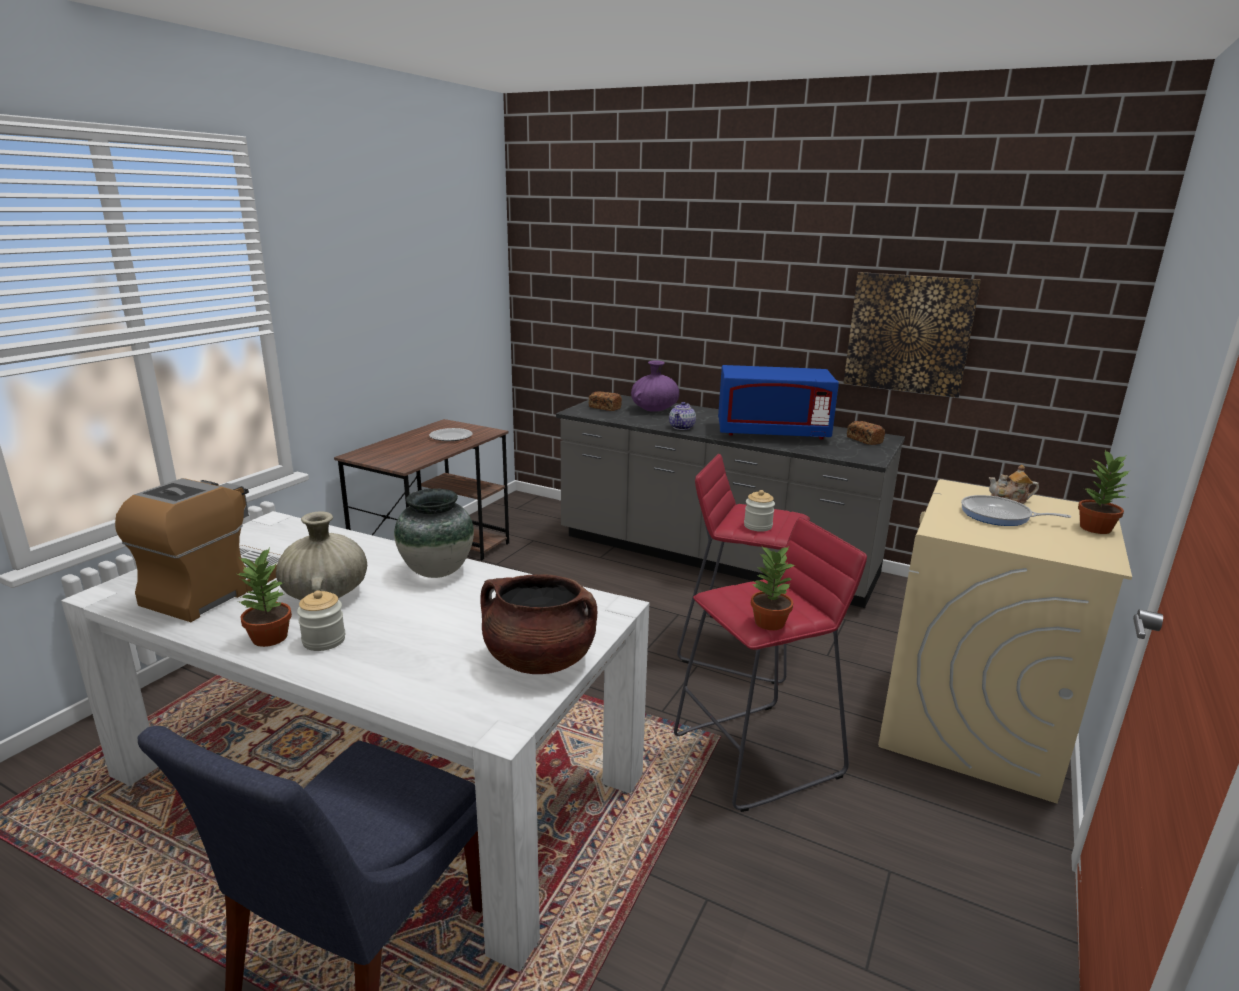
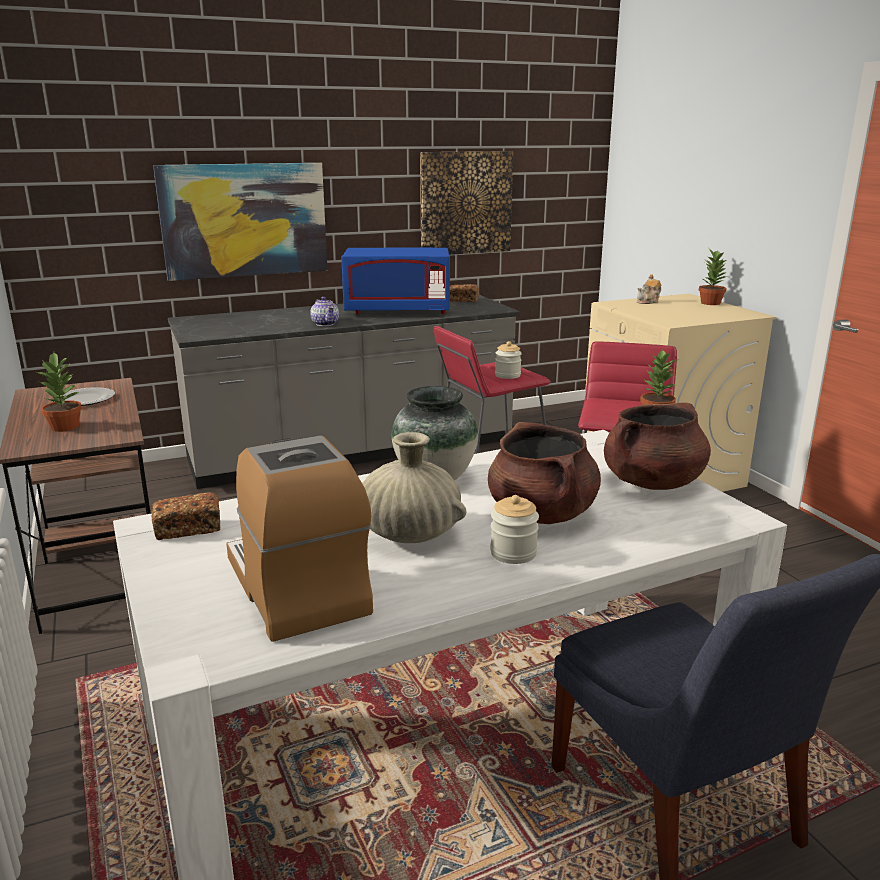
camera: 50 degrees left, 0 degrees up
(271, 638) = (472, 577): potted plant -> potted plant (65, 427)
(411, 630) = (542, 514): none -> brown cooking pot
(604, 408) = (212, 327): bread -> bread (188, 529)
(654, 409) = (260, 318): purple vase -> none
(675, 321) = (244, 220): none -> picture
(772, 433) = (398, 311): blue microwave -> blue microwave turned 45 degrees clockwise
(999, 516) = (668, 310): frying pan -> none

